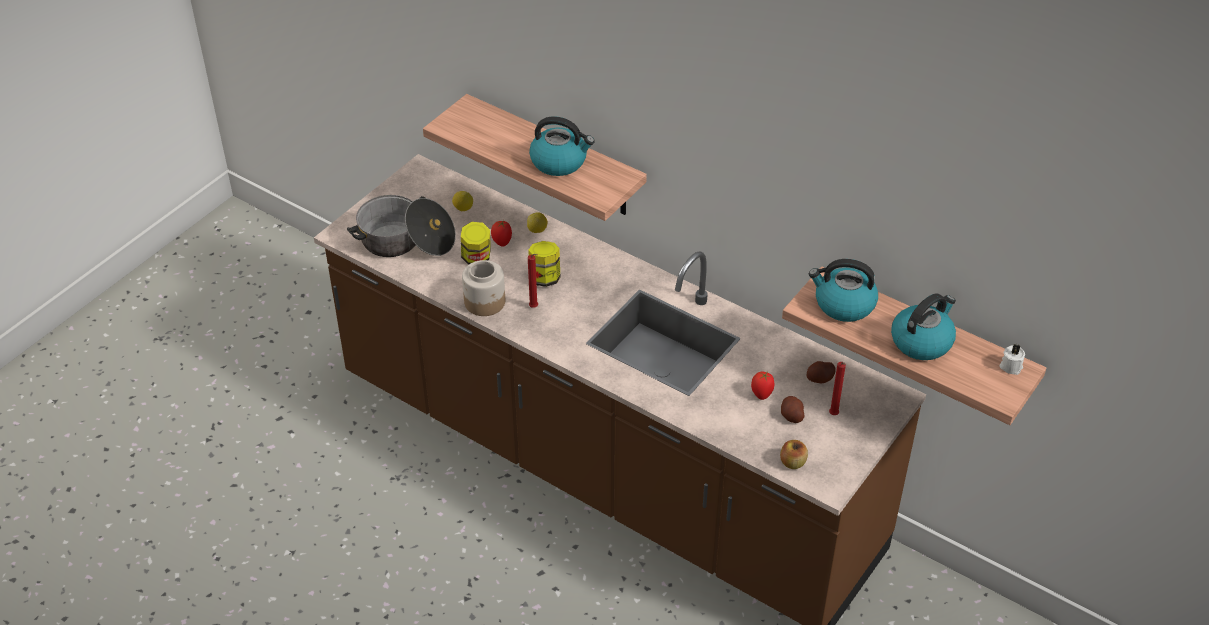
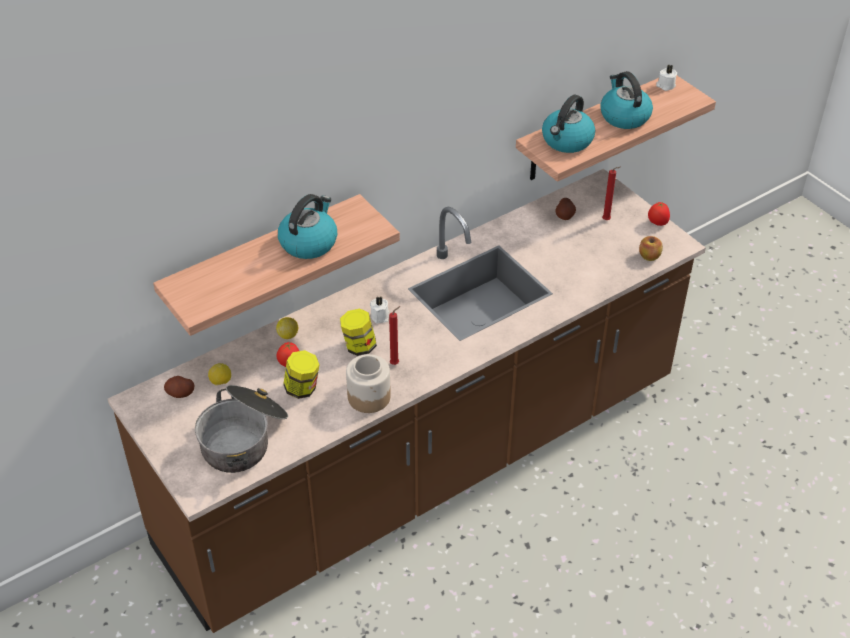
camera: 70 degrees left, 0 degrees up
(591, 281) = (380, 316): none -> white candle
(761, 394) = (568, 251): tomato -> tomato (657, 223)
(791, 416) = (599, 242): potato -> potato (180, 393)

